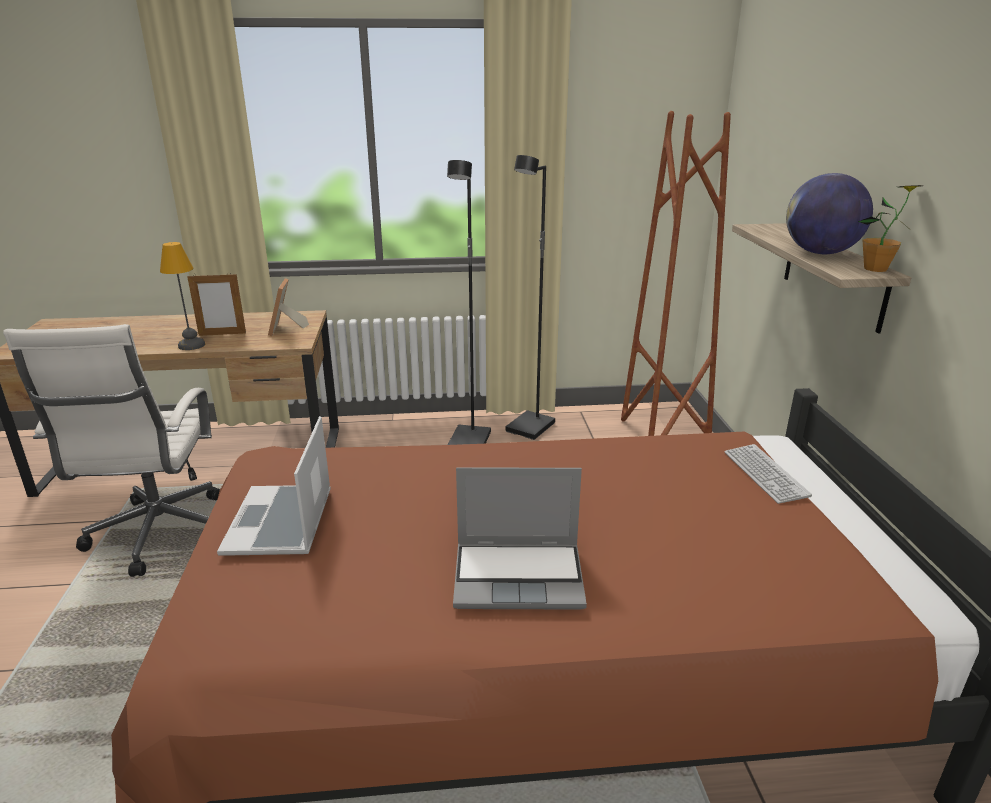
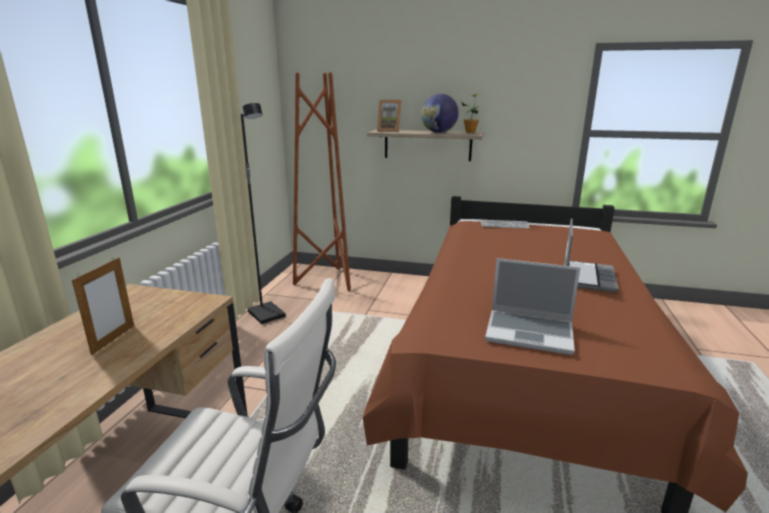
camera: 70 degrees left, 5 degrees down
(191, 345) = (124, 360): table lamp -> none
(286, 329) = (159, 304): picture frame -> picture frame (389, 131)
(470, 442) = (260, 341): black floor lamp -> none

